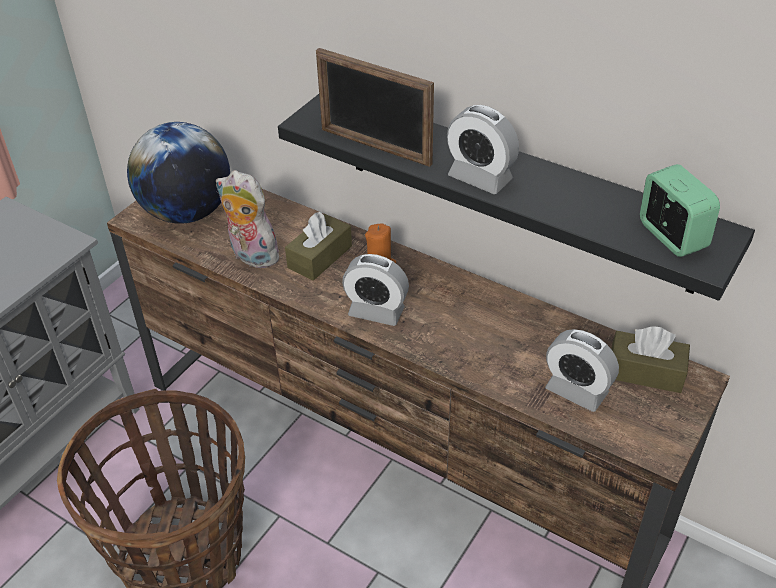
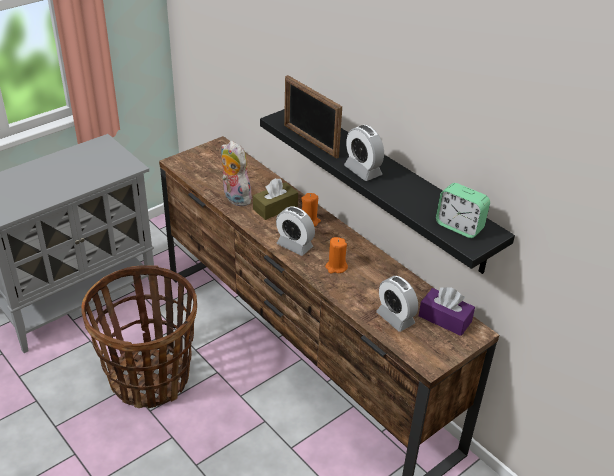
camera: 15 degrees right, 5 degrees down
(187, 212) = (208, 165): globe -> none
(453, 330) = (336, 267): none -> orange candle
(645, 372) = (445, 319): brown tissue box -> purple tissue box
(671, 236) = (459, 227): alarm clock -> alarm clock turned 135 degrees clockwise

